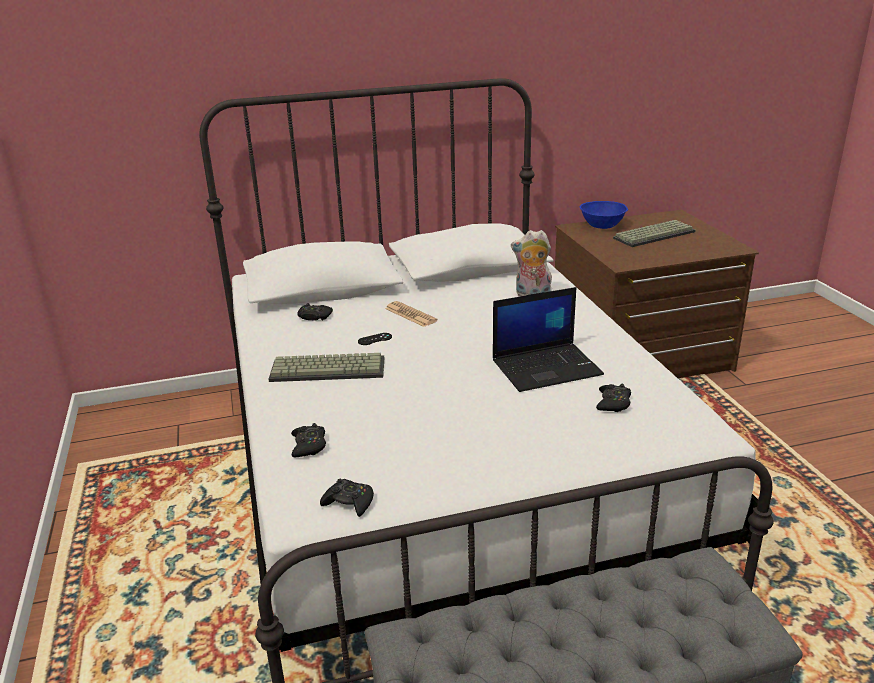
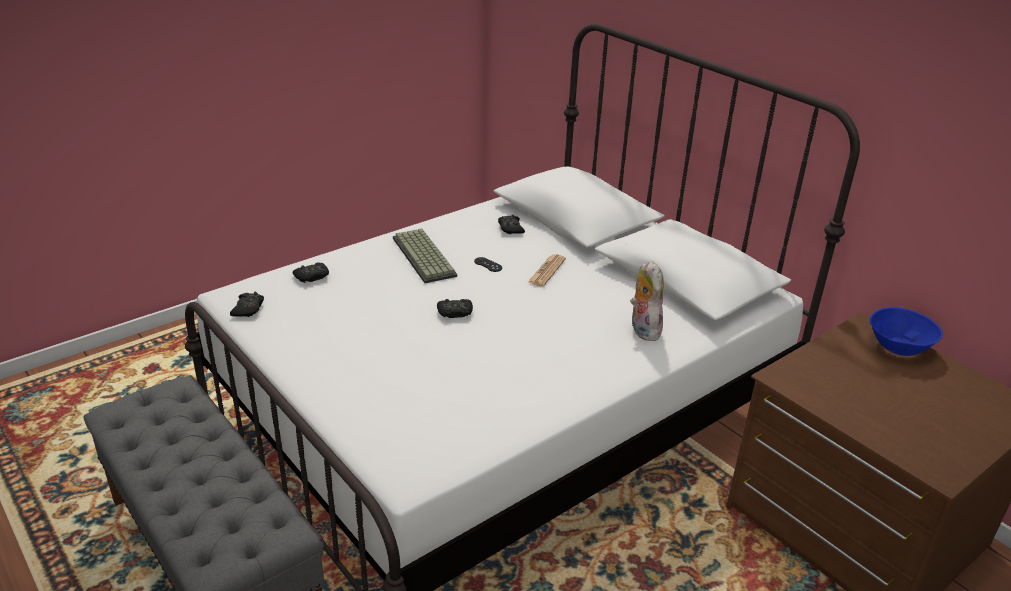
camera: 65 degrees right, 5 degrees up
(547, 367) = (488, 362): laptop -> none
(613, 403) = (439, 410): black game controller -> black game controller (455, 312)
(654, 234) = (912, 392): keyboard -> none

